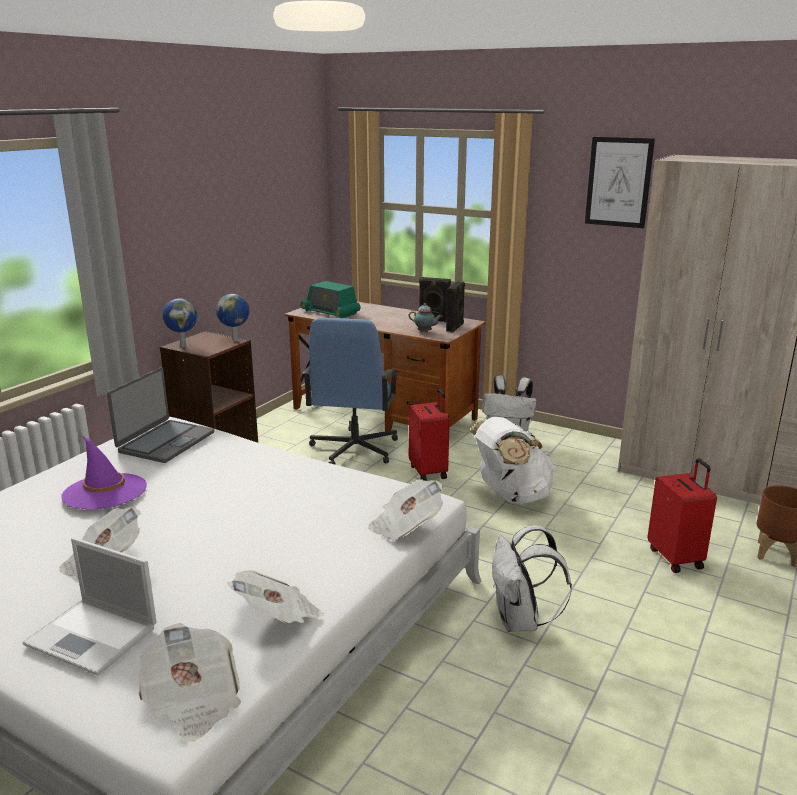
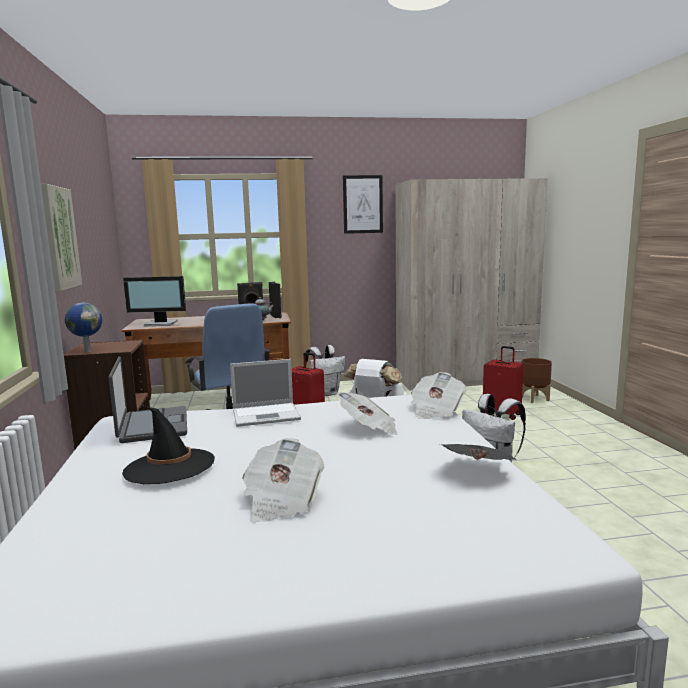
camera: 40 degrees left, 10 degrees down
(93, 636) = (391, 538): laptop -> laptop (267, 414)
(105, 492) = (169, 467): purple hat -> black hat
(178, 228) = (59, 238): none -> picture
(192, 702) = (545, 529): newspaper -> newspaper (369, 429)
(236, 340) = (131, 341): globe -> none
(330, 312) = (161, 324): radio -> monitor

